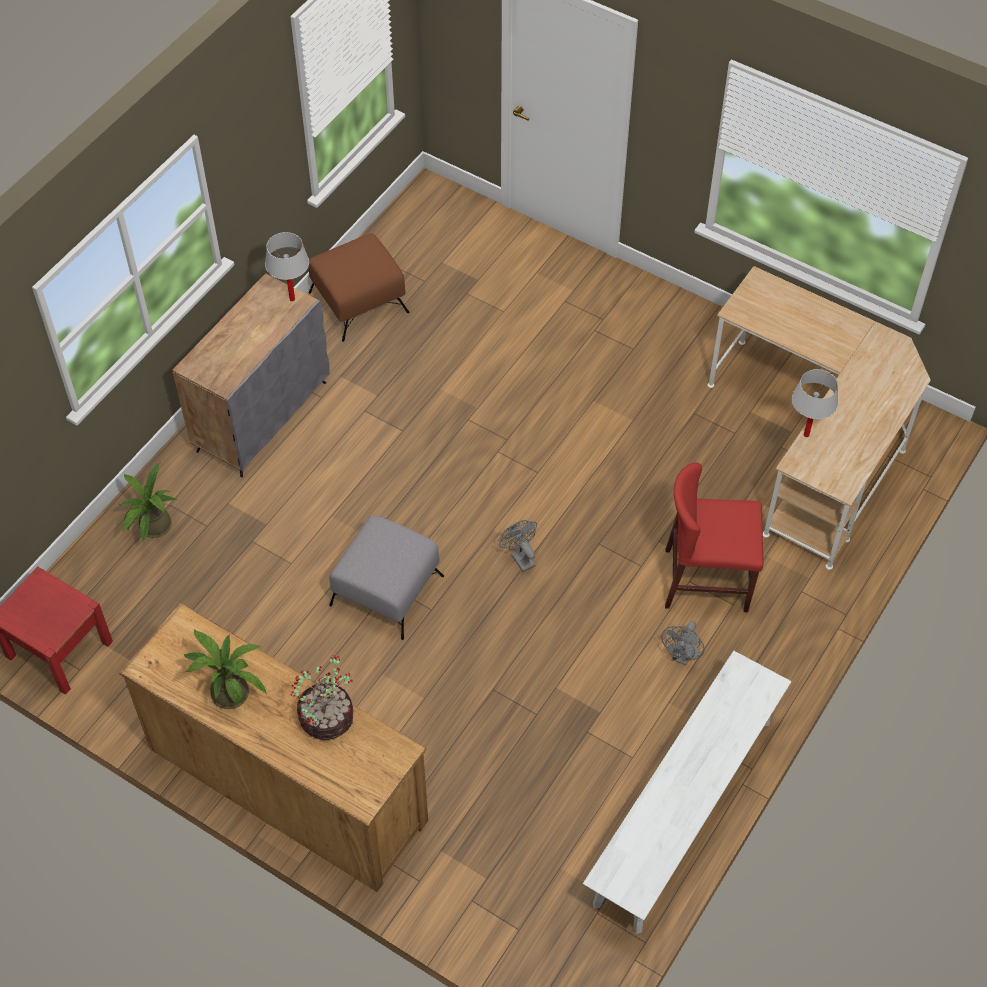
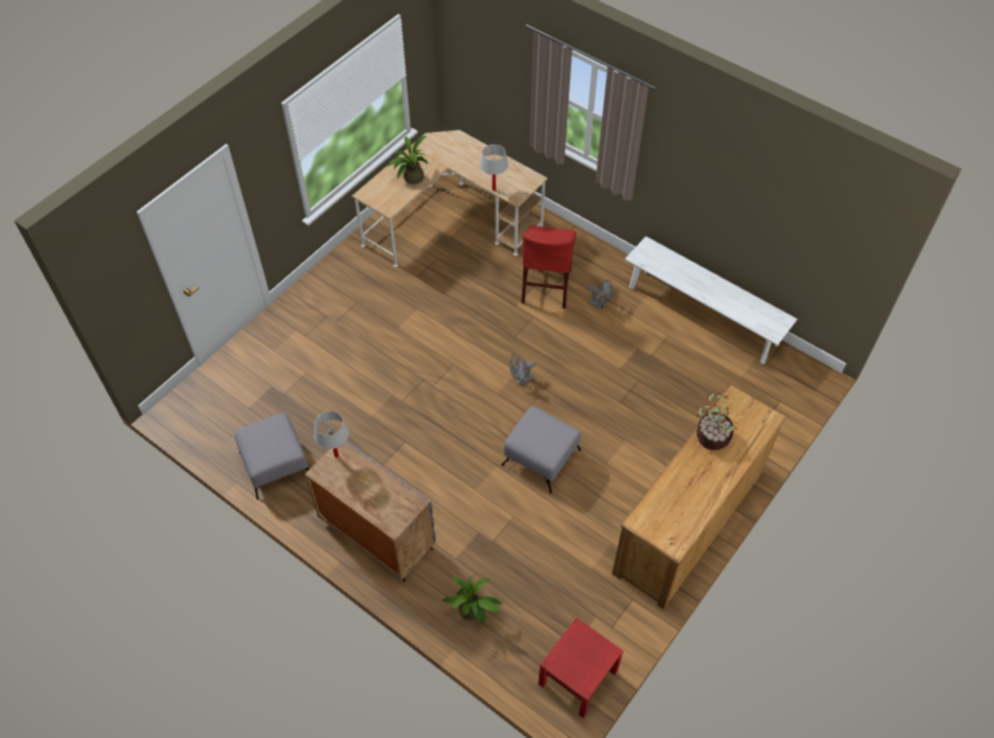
camera: 85 degrees left, 0 degrees up
(228, 689) = (692, 493): potted plant -> potted plant (411, 178)
(358, 302) = (276, 465): brown ottoman -> grey ottoman

